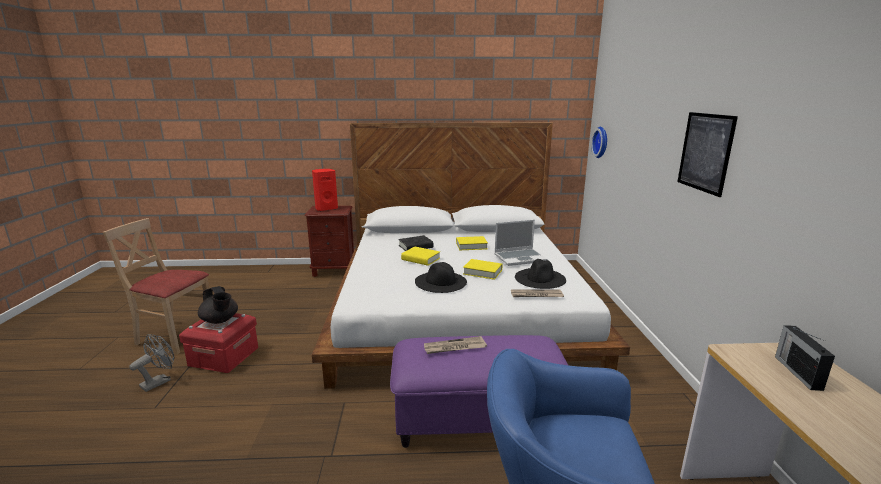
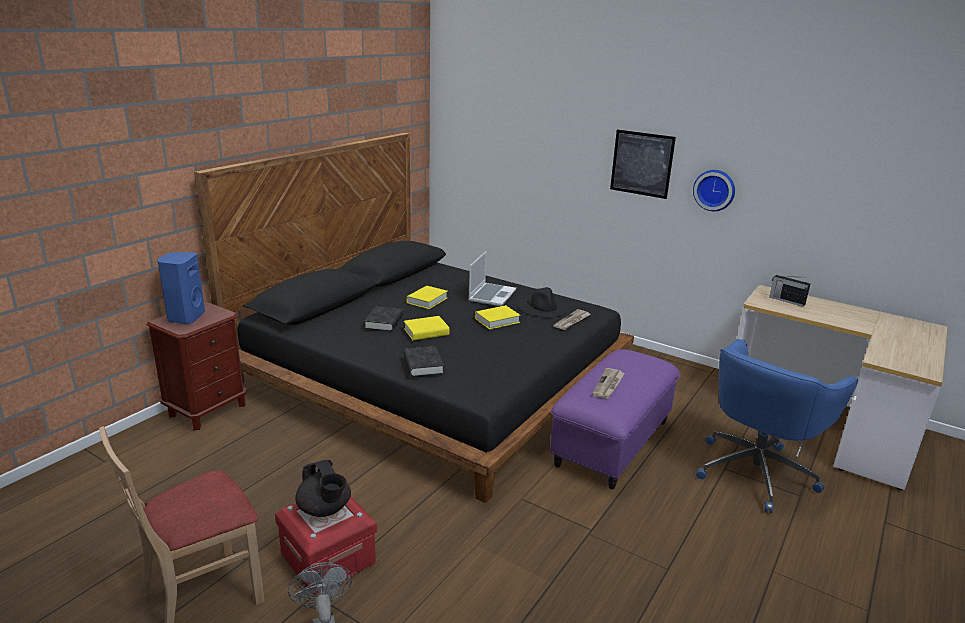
camera: 55 degrees left, 5 degrees up
(220, 320) = (325, 509): black teapot -> black teapot turned 60 degrees clockwise
(326, 208) = (185, 317): red speaker -> blue speaker
(370, 273) = (423, 365): none -> black book
(440, 281) = (495, 343): black hat -> none
(458, 309) = (435, 377): white bed -> black bed
(602, 142) = (463, 151): wall clock -> wall clock (714, 190)

